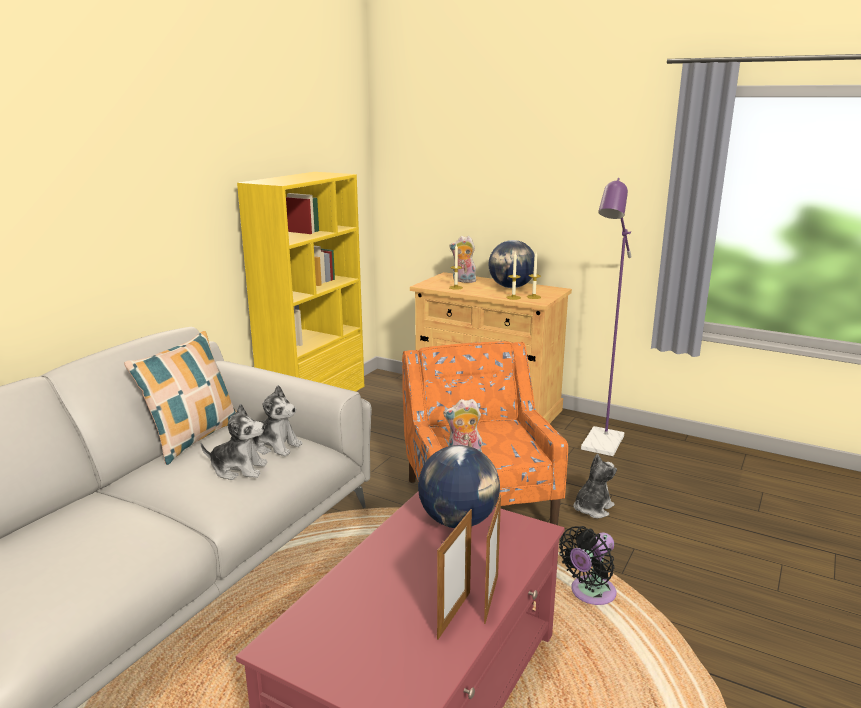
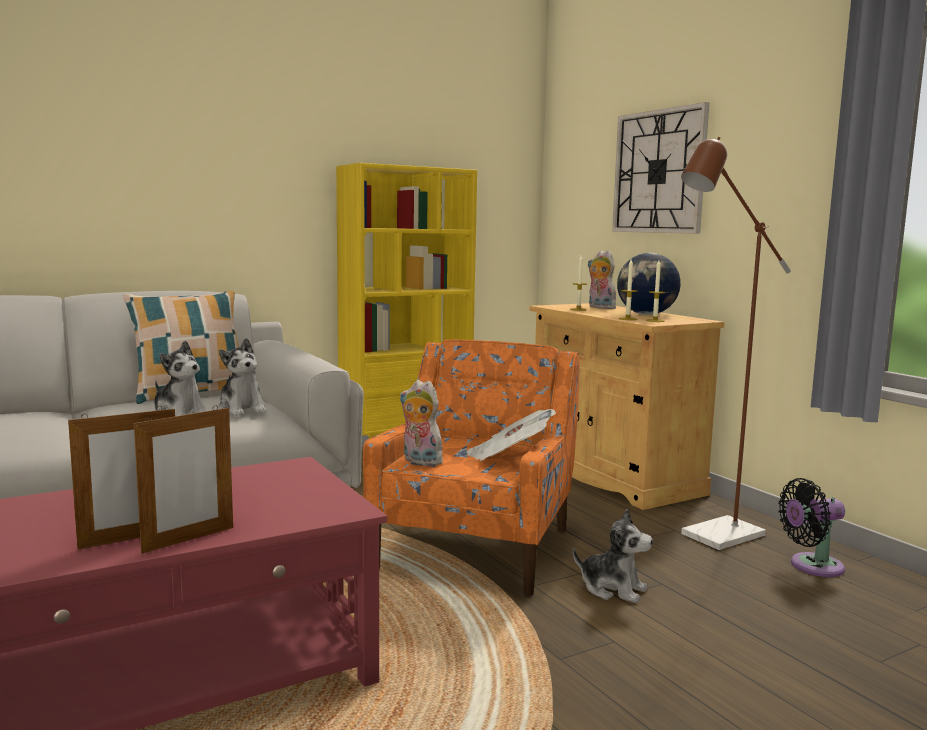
camera: 30 degrees right, 10 degrees down
(458, 521) = (286, 484): globe -> none
(502, 170) = (659, 172): none -> wall clock
(512, 437) = (508, 457): none -> newspaper
(590, 594) = (486, 663): black fan -> black fan (811, 566)
(592, 508) = (613, 589): plush toy -> plush toy turned 45 degrees clockwise
(600, 447) = (713, 537): purple floor lamp -> brown floor lamp

